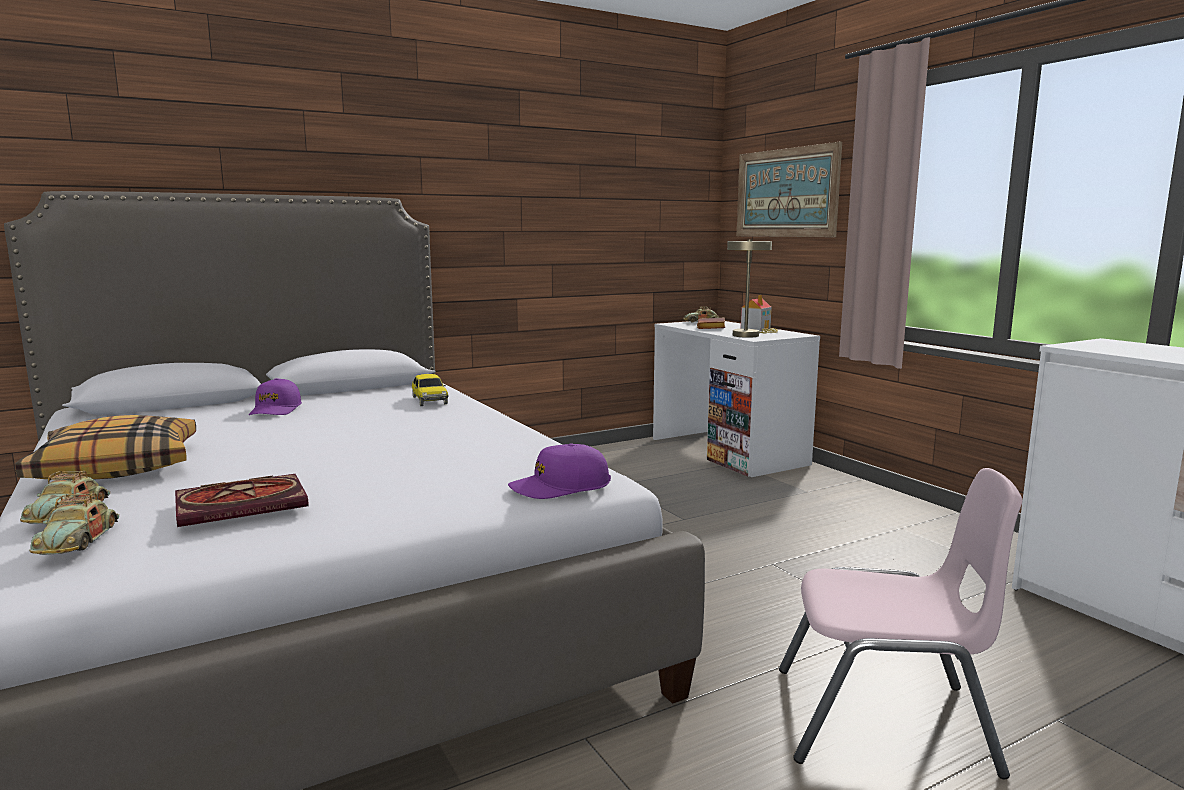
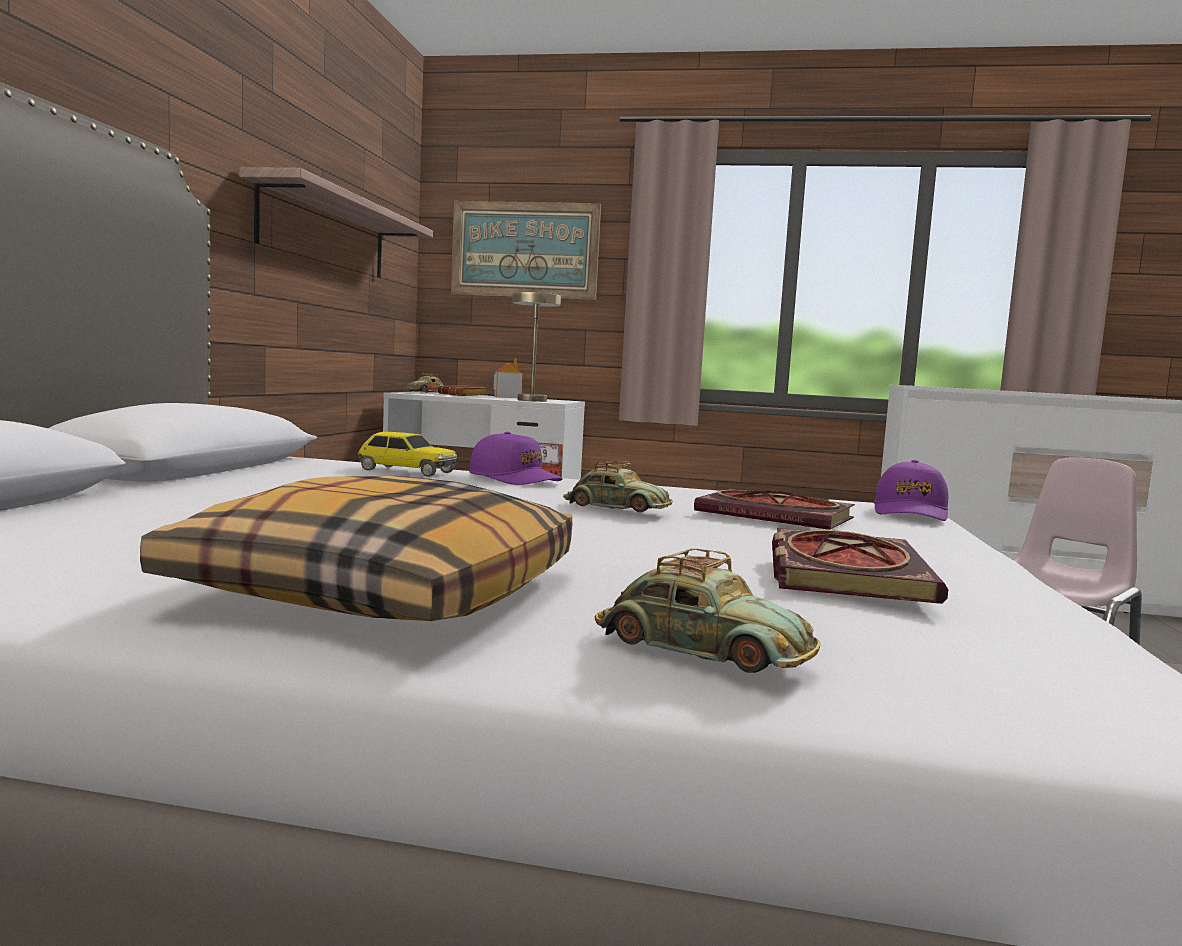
camera: 50 degrees left, 5 degrees down
(78, 540) = (943, 656): toy car -> toy car (616, 508)
(276, 410) = (227, 498): purple cap -> purple cap (514, 479)
(450, 469) = (779, 516): none -> book
(582, 210) = (326, 233): none -> shelf

